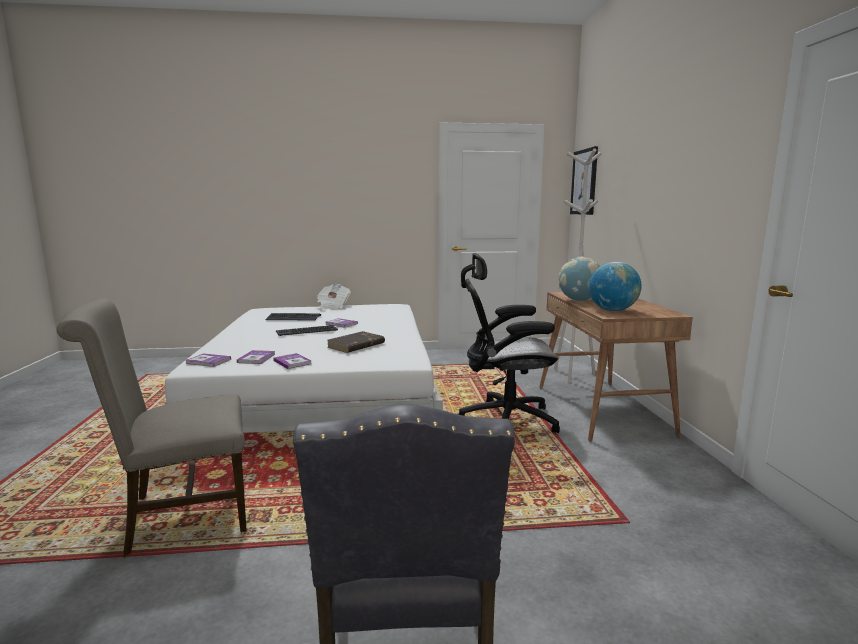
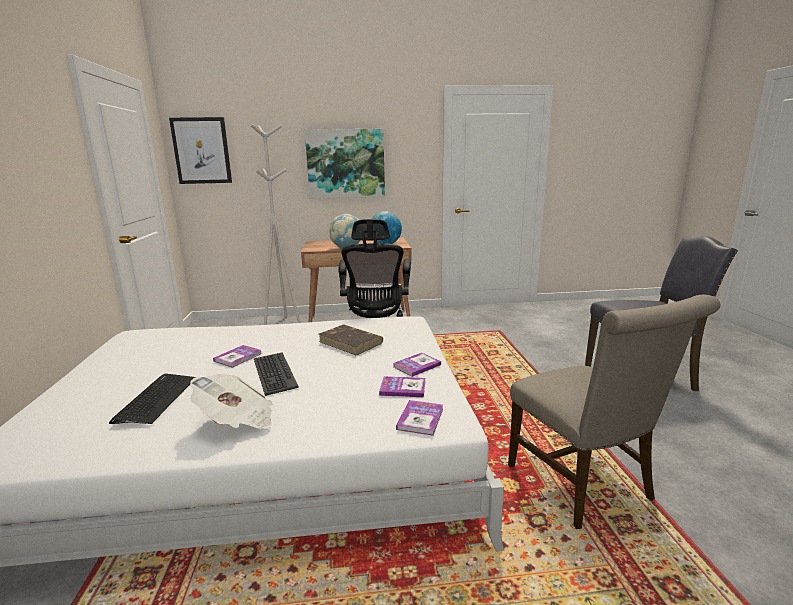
camera: 90 degrees left, 5 degrees up
(333, 306) = (86, 375): newspaper -> newspaper (237, 420)
(663, 194) = (346, 164): none -> picture

